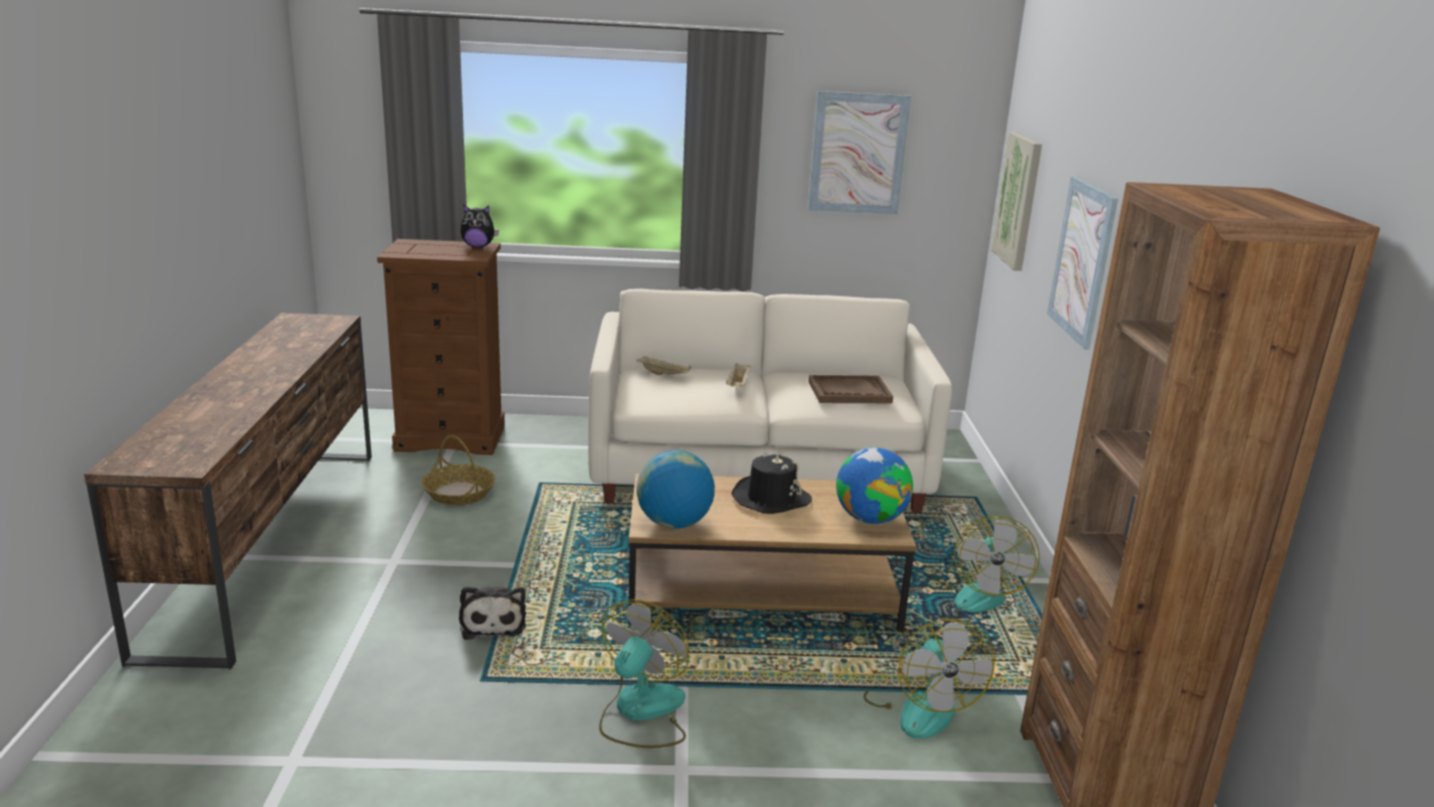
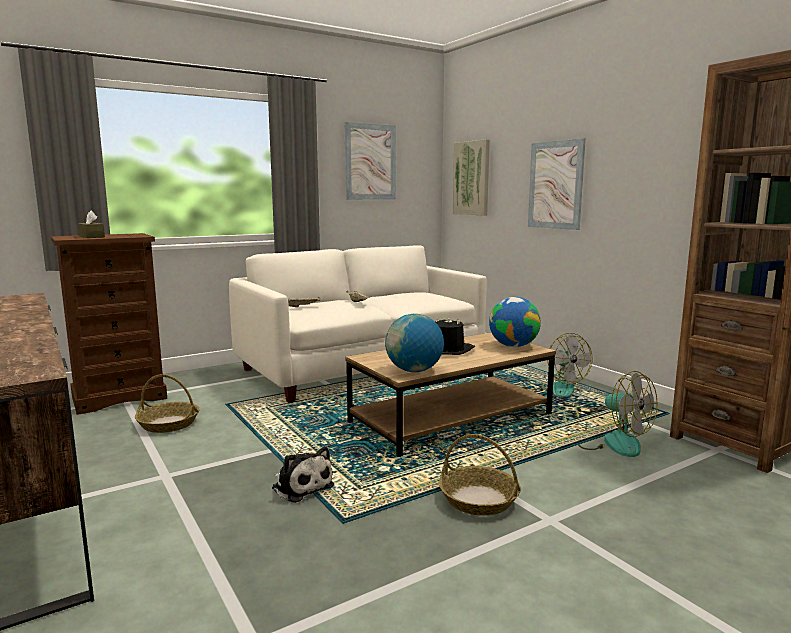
camera: 30 degrees left, 10 degrees down
(427, 250) = (92, 237): none -> brown tissue box
(478, 246) = (130, 234): plush toy -> none
(641, 712) = (478, 499): fan -> basket
(849, 392) = (422, 296): brown tray -> none

